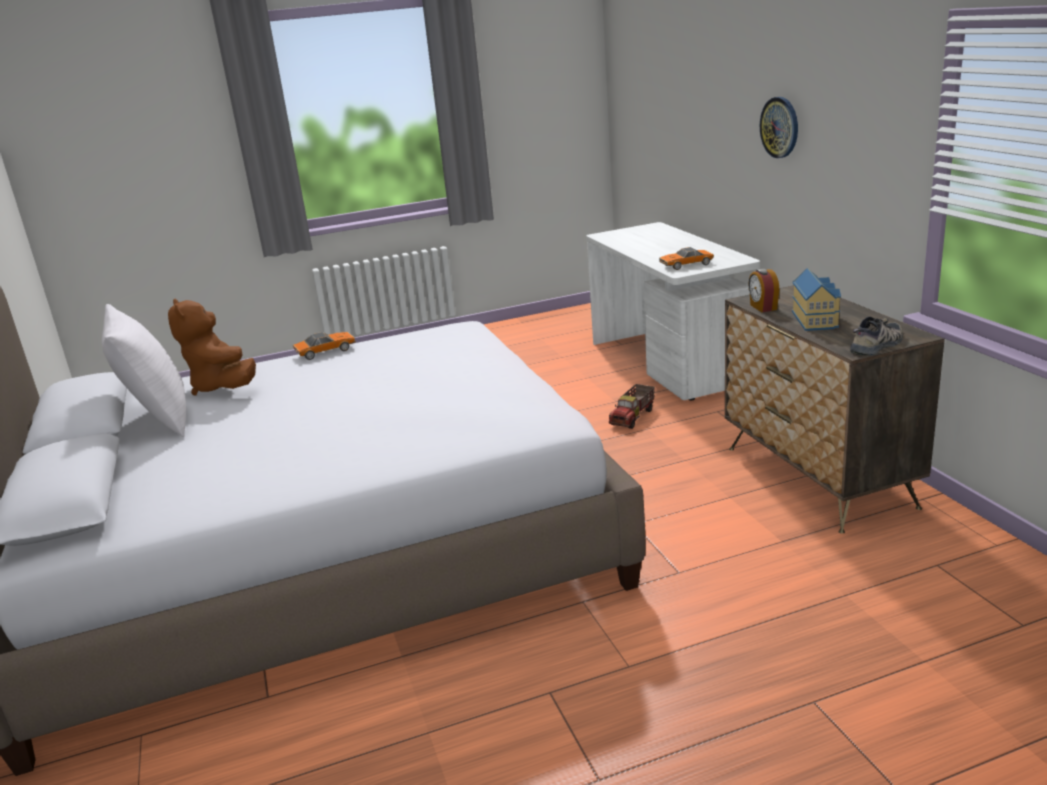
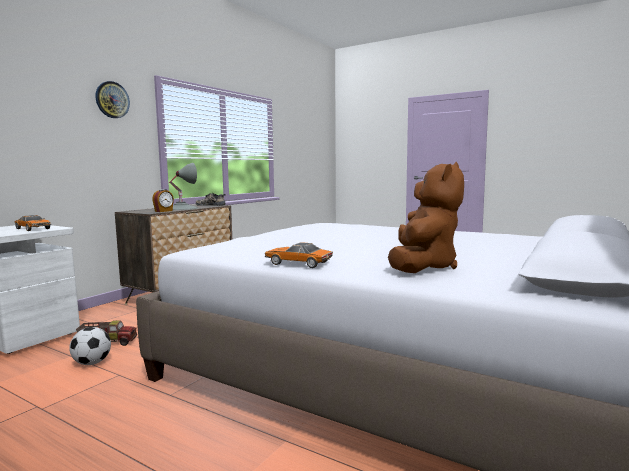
camera: 130 degrees left, 15 degrees down
(159, 420) = (501, 263): white pillow -> none
(582, 410) = (92, 363): none -> football
(780, 127) = (37, 124): wall clock -> wall clock (112, 100)
(816, 319) = (181, 208): toy house -> grey table lamp

